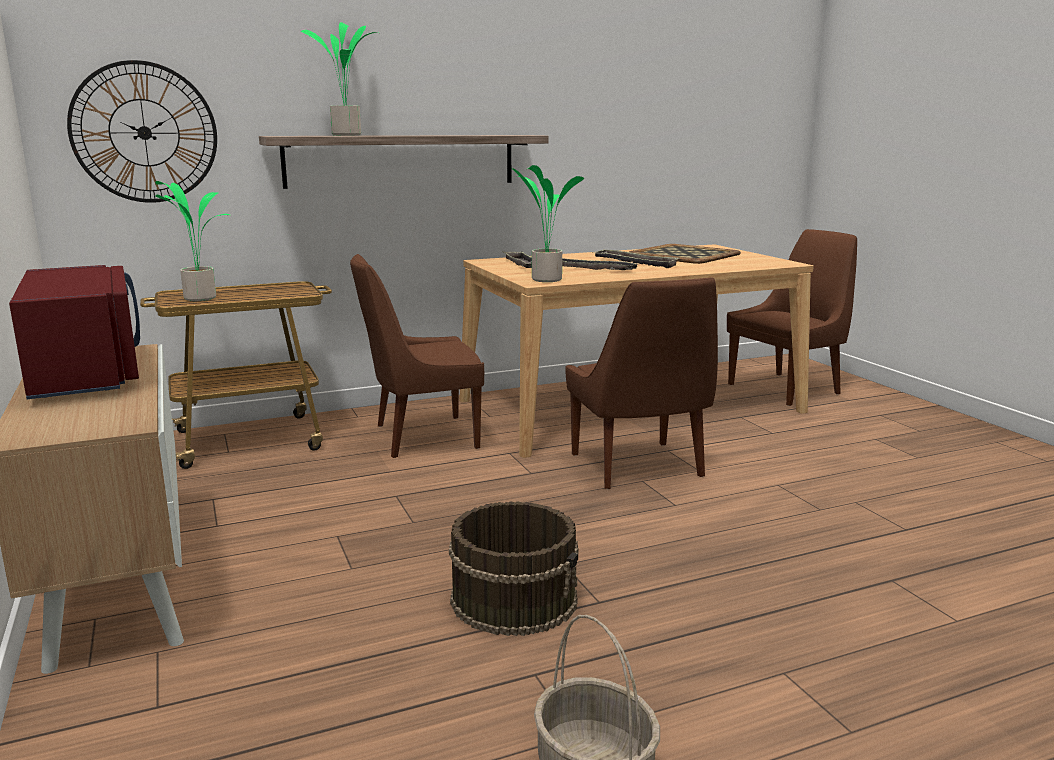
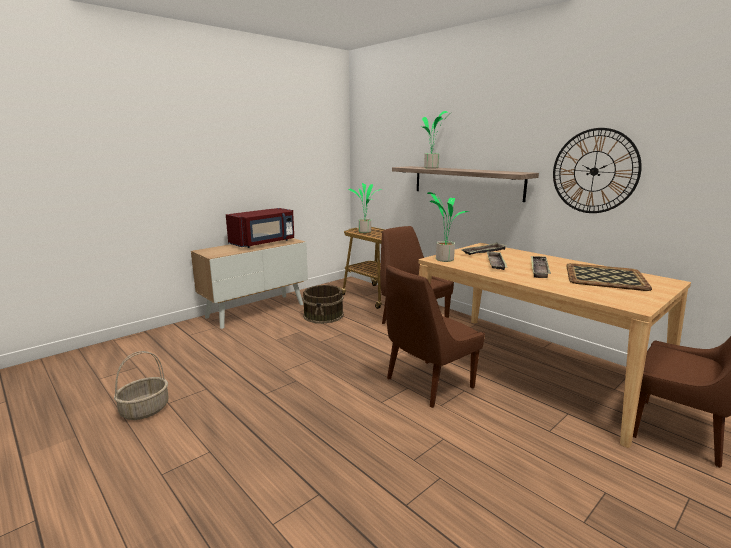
camera: 70 degrees right, 0 degrees up
(144, 133) = (377, 163): wall clock -> wall clock (594, 171)
(515, 599) = (261, 374): brown bucket -> brown bucket (324, 315)

